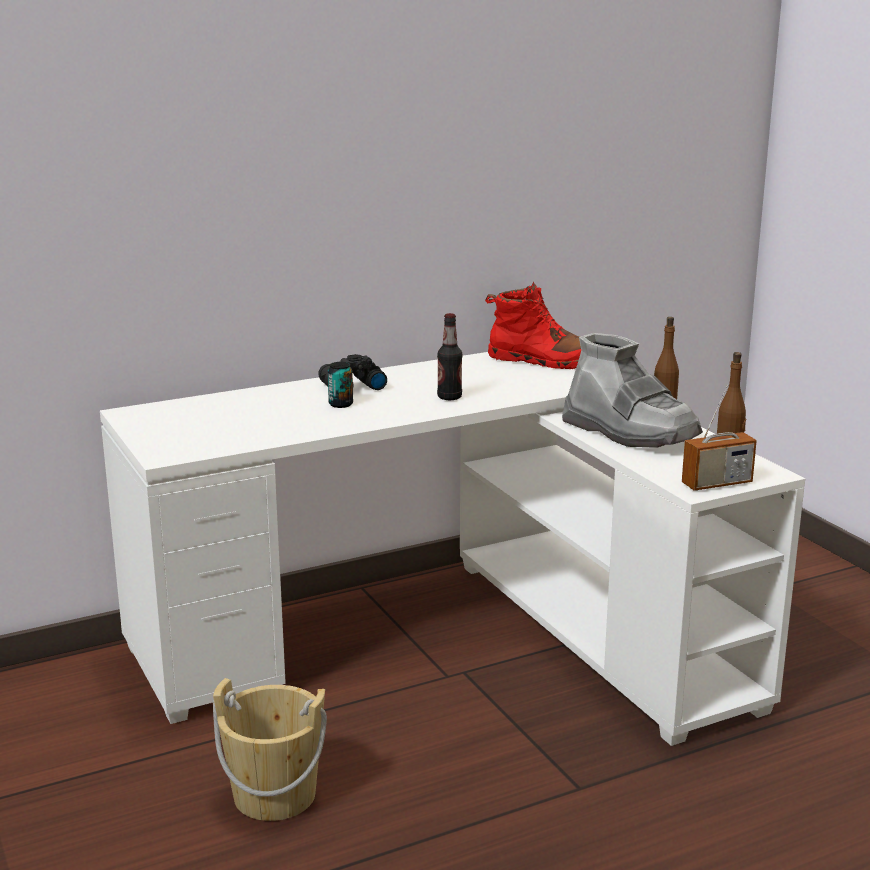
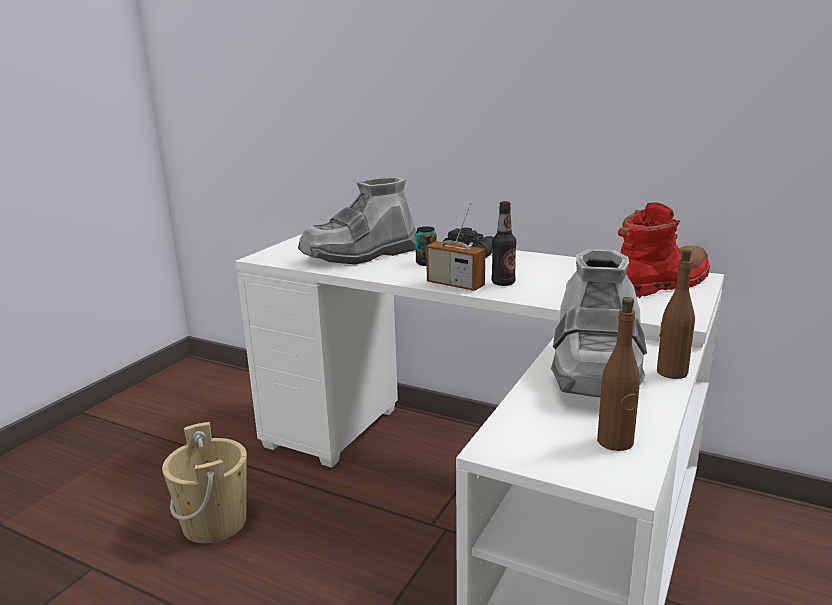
camera: 55 degrees right, 0 degrees up
(256, 419) = (359, 255): none -> grey boot
(544, 361) = (661, 284): red boot -> red boot turned 105 degrees counterclockwise
(717, 484) = (535, 455): radio -> radio (455, 285)

